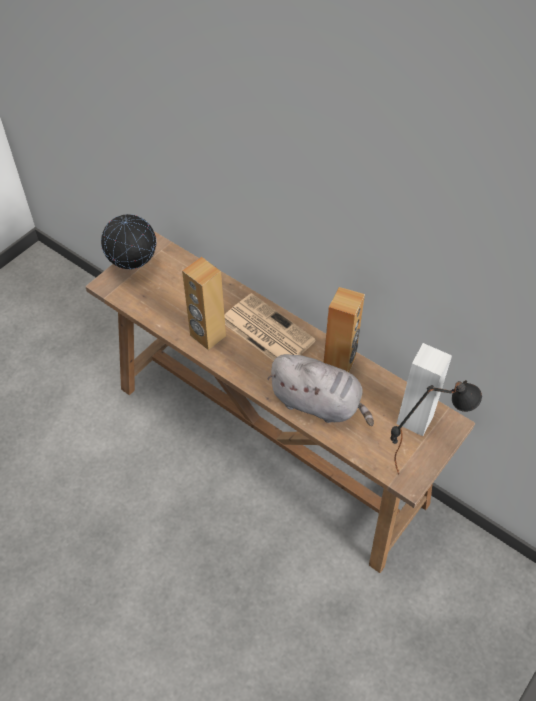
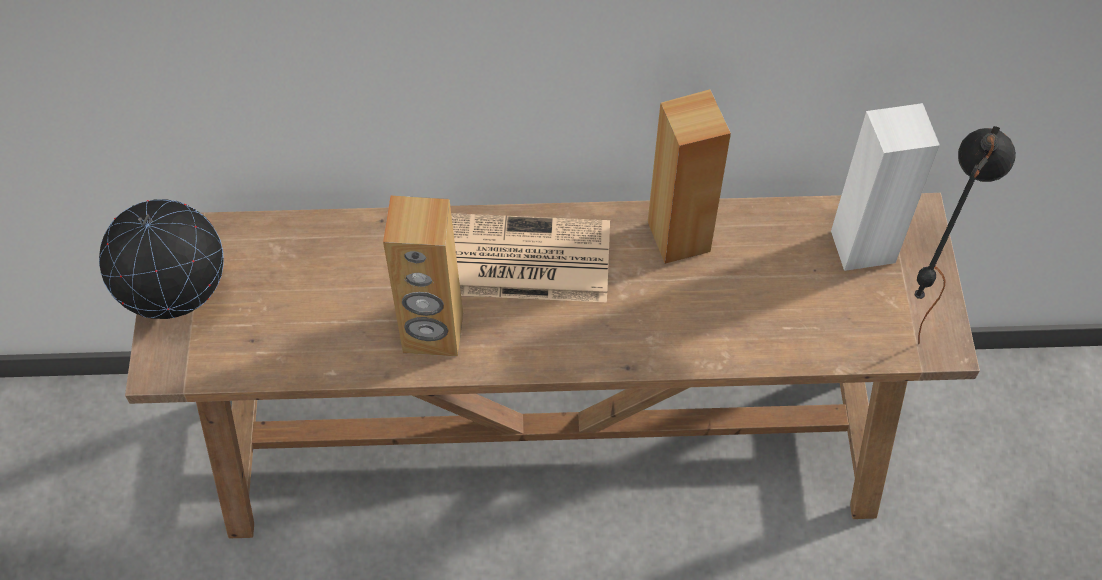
camera: 40 degrees left, 5 degrees up
(319, 404) = (711, 320): grey plush toy -> none

